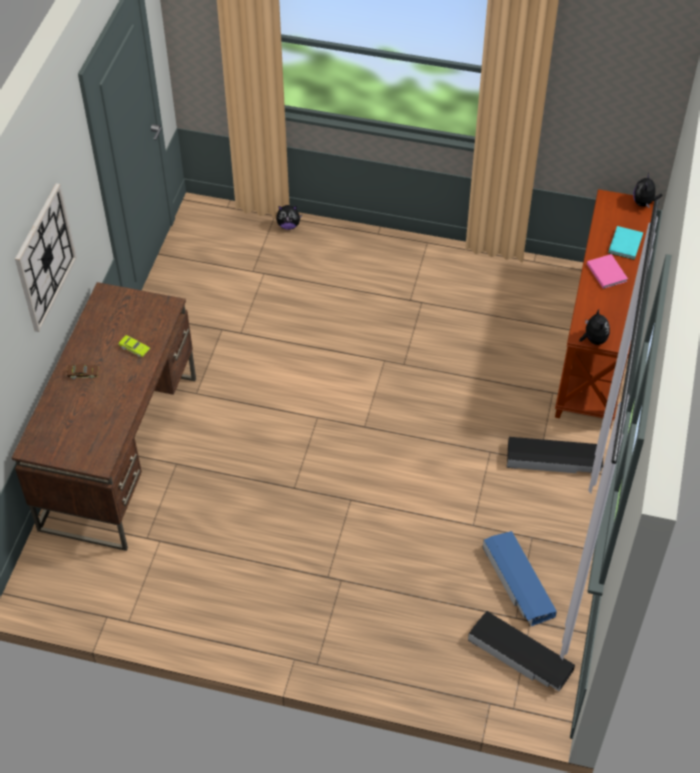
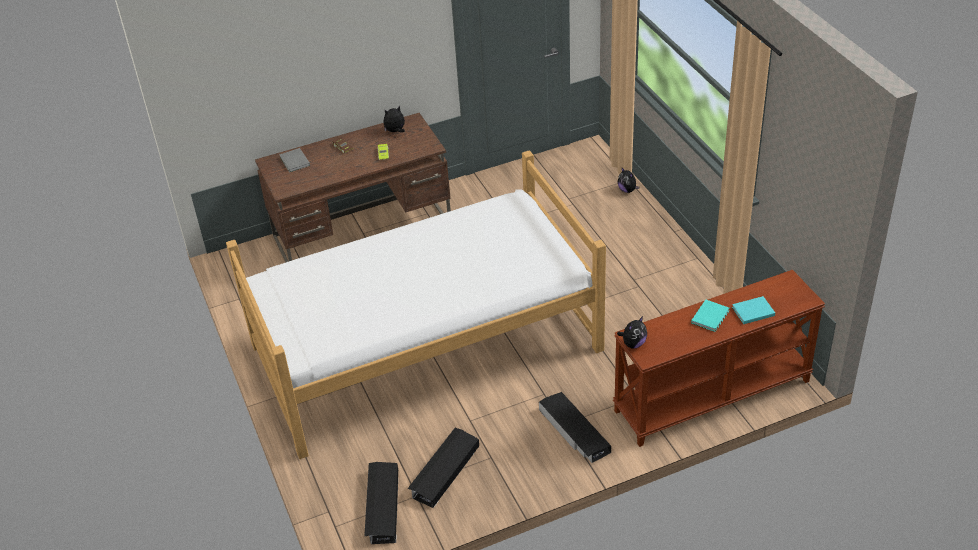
camera: 55 degrees right, 10 degrees down
(45, 257) = (352, 51): wall clock -> none
(59, 426) = (294, 162): none -> grey book
(344, 501) = (425, 347): none -> bed
(518, 582) = (444, 471): blue storage box -> black storage box
(606, 272) = (711, 316): pink book -> turquoise book
(644, 203) = (811, 299): plush toy -> plush toy (395, 131)

